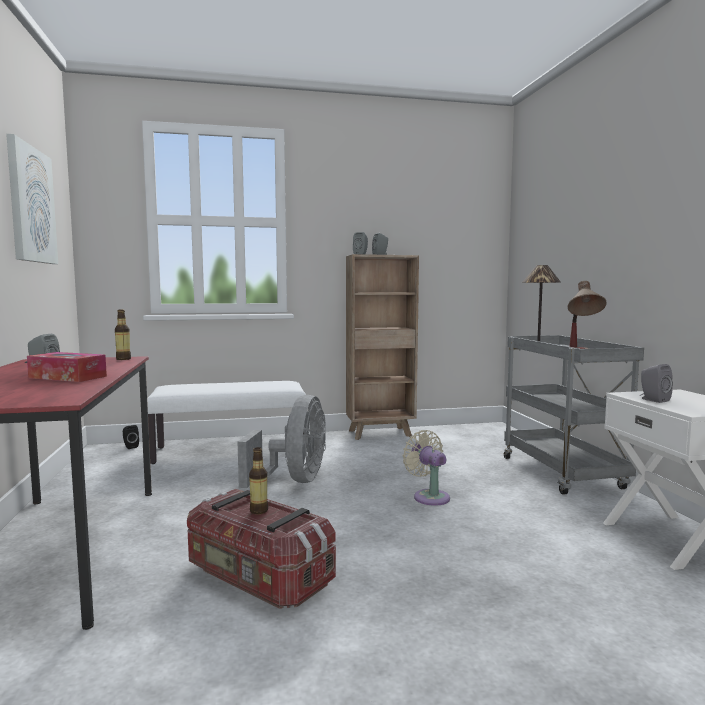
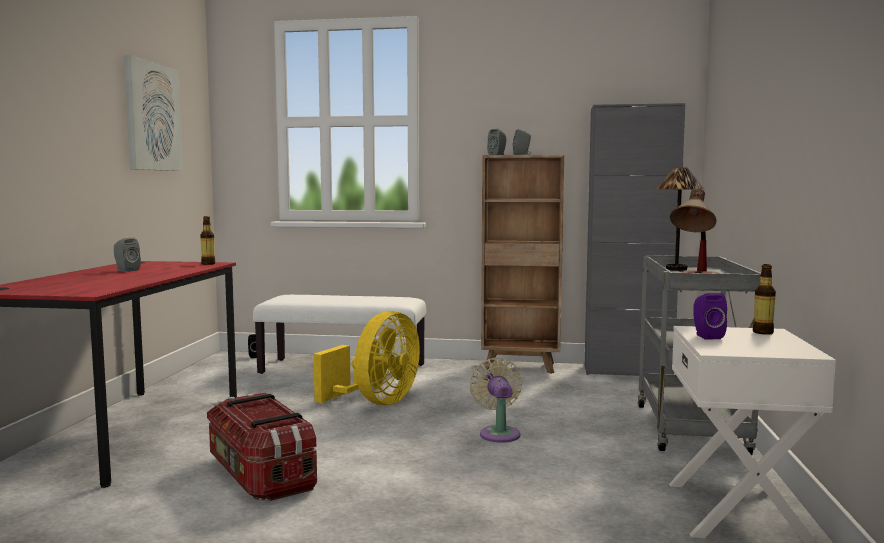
camera: 20 degrees right, 0 degrees up
(67, 377) = (131, 276): tissue box -> none
(259, 510) = (265, 412): bottle -> bottle (762, 332)
(294, 480) = (376, 402): grey fan -> yellow fan
(463, 429) = (627, 371): none -> grey cabinet
(653, 400) = (706, 336): grey speaker -> purple speaker

